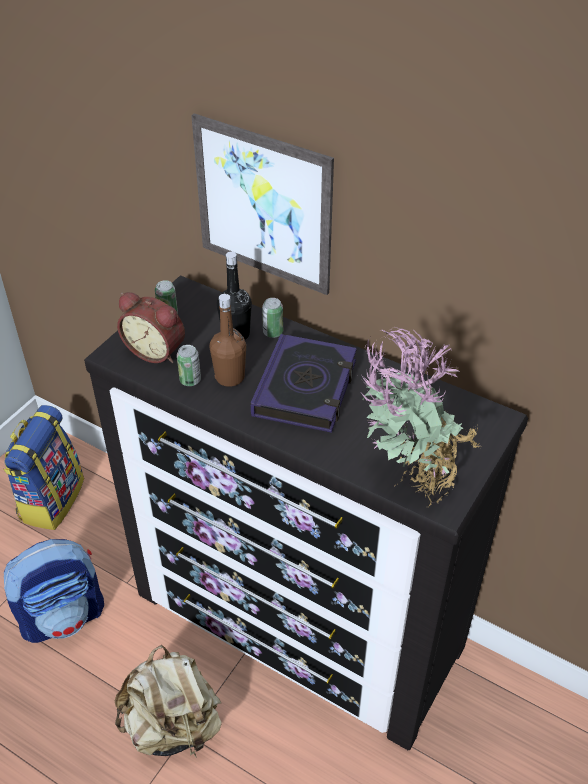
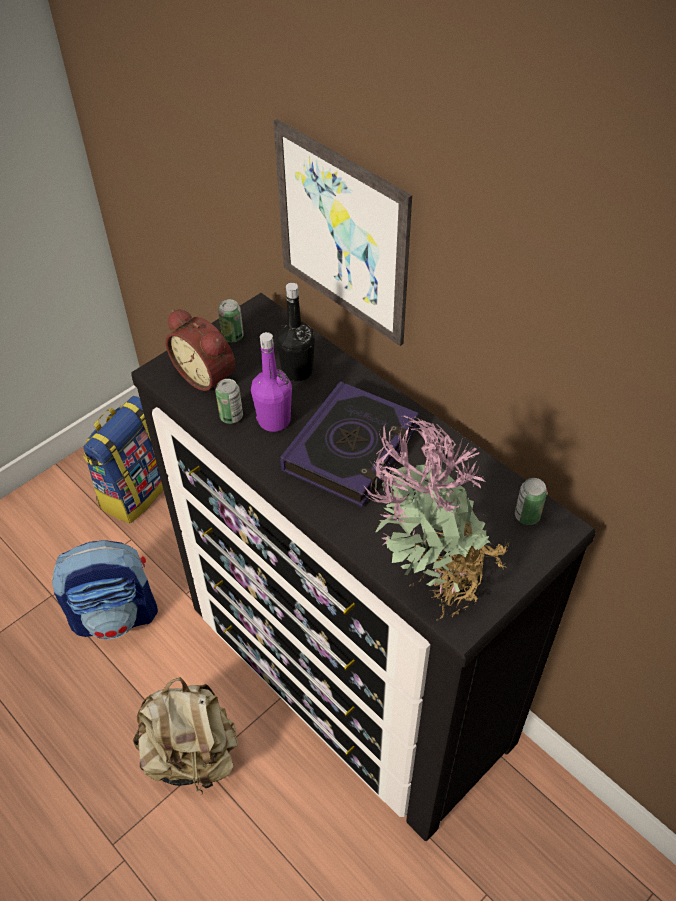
camera: 15 degrees right, 5 degrees up
(230, 377) = (274, 420): brown bottle -> purple bottle
(273, 332) = (337, 376): can -> can (527, 516)

